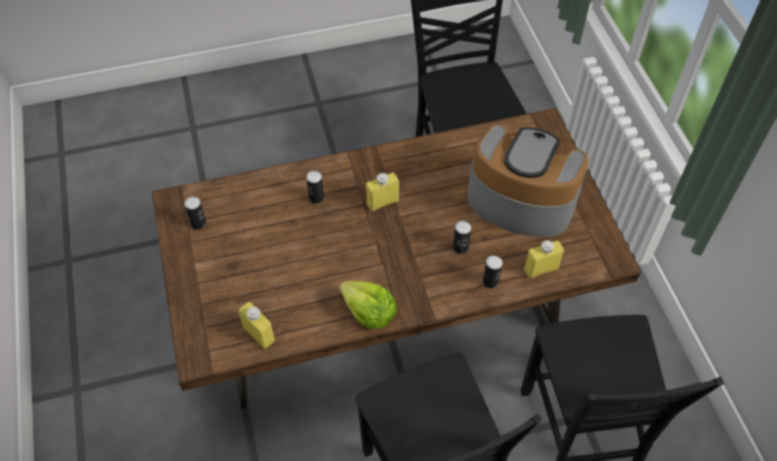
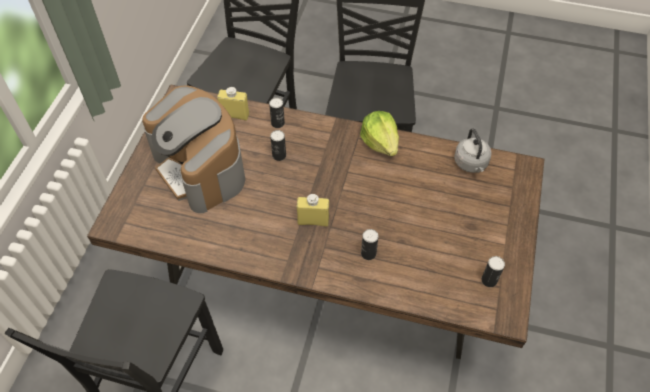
camera: 150 degrees left, 0 degrees up
(259, 334) = (471, 164): yellow bottle -> grey kettle

